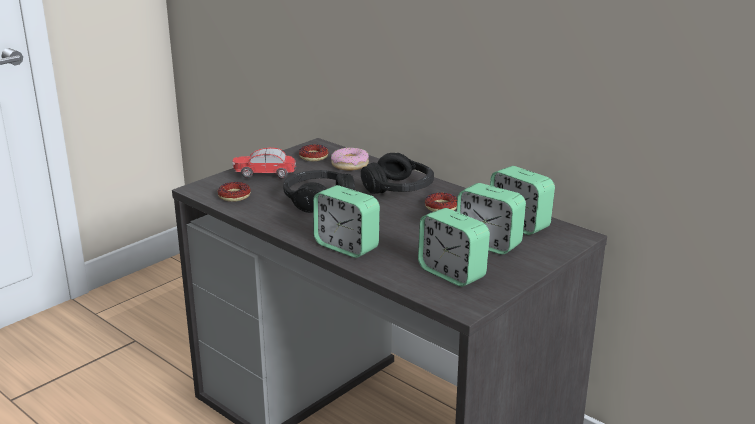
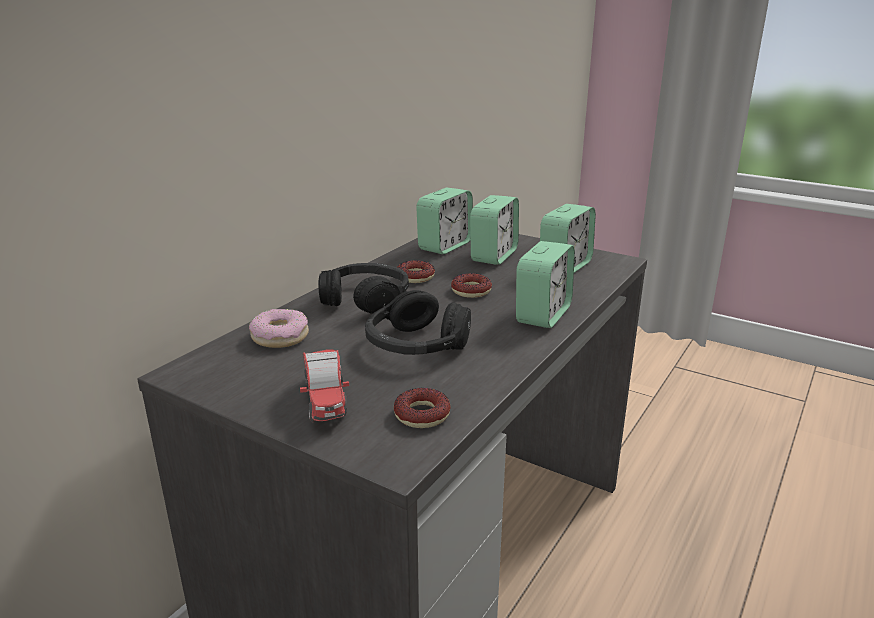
camera: 100 degrees left, 0 degrees up
(313, 157) = (241, 369): donut -> donut (471, 291)

